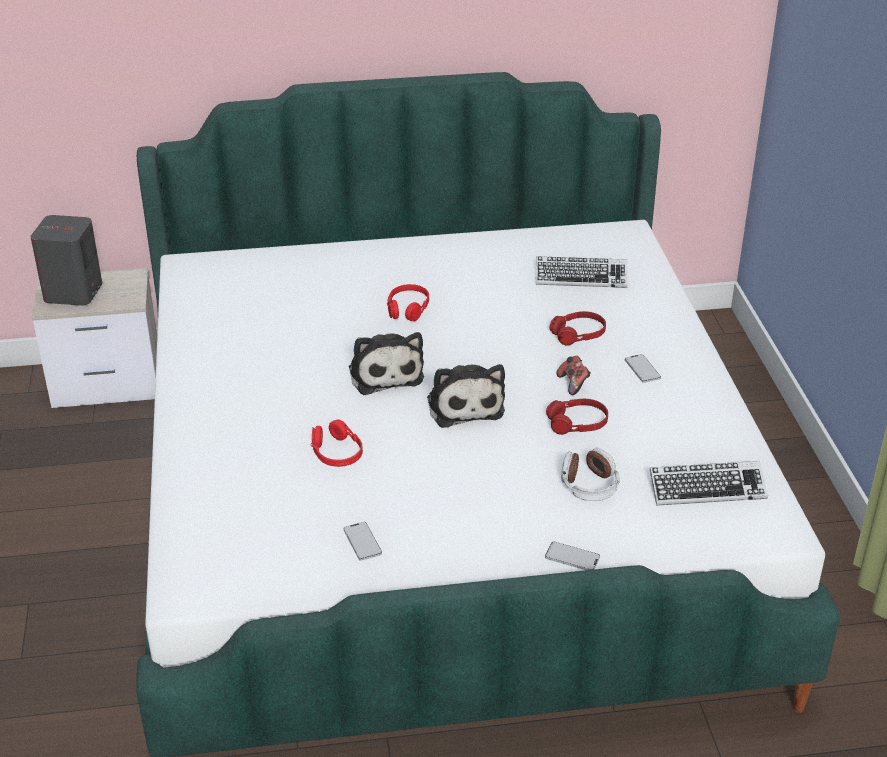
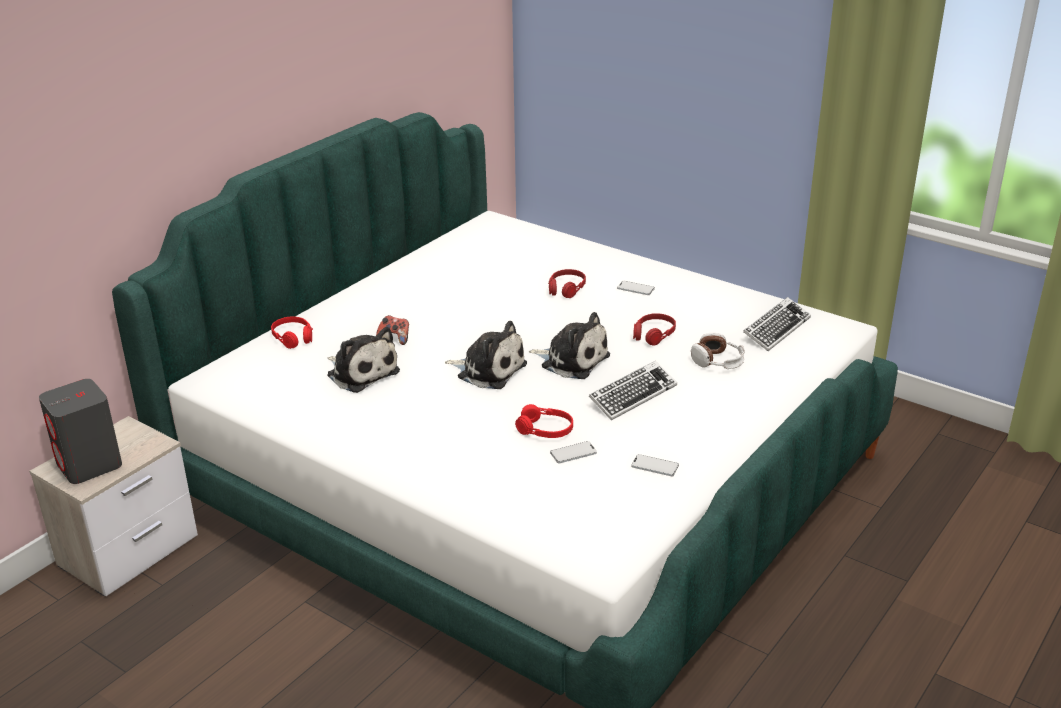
camera: 45 degrees left, 5 degrees down
(293, 318) = (361, 372): none -> plush toy
(408, 309) = (432, 327): red headphones -> red headphones (293, 338)
(572, 557) = (776, 401): phone -> phone (573, 453)
(573, 384) = (613, 316): game controller -> game controller (395, 338)
(581, 277) = (510, 258): keyboard -> keyboard (633, 395)

